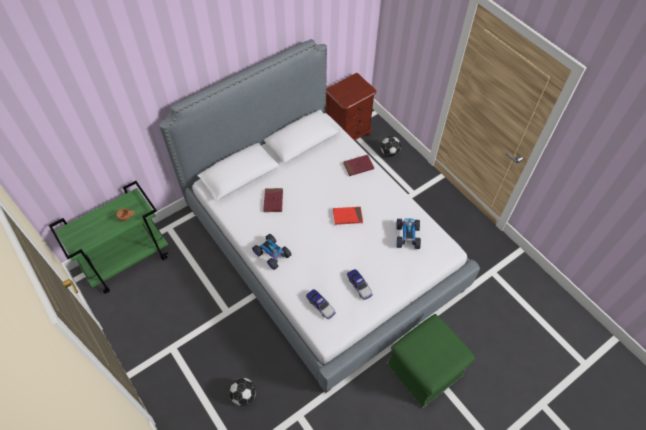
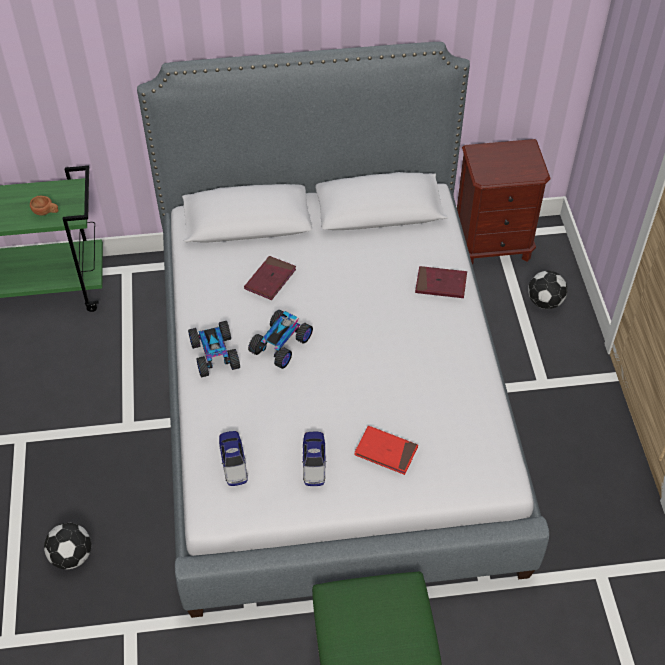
camera: 30 degrees right, 5 degrees down
(347, 216) = (369, 351): red book -> red book (386, 451)
(407, 236) = (445, 424): toy car -> toy car (280, 344)

